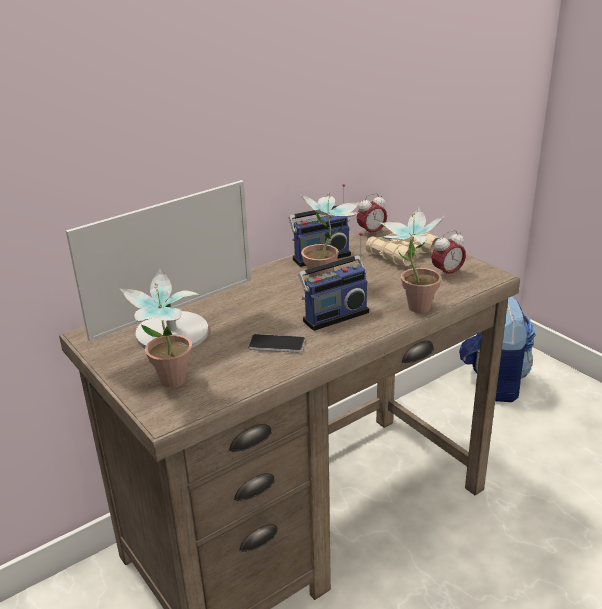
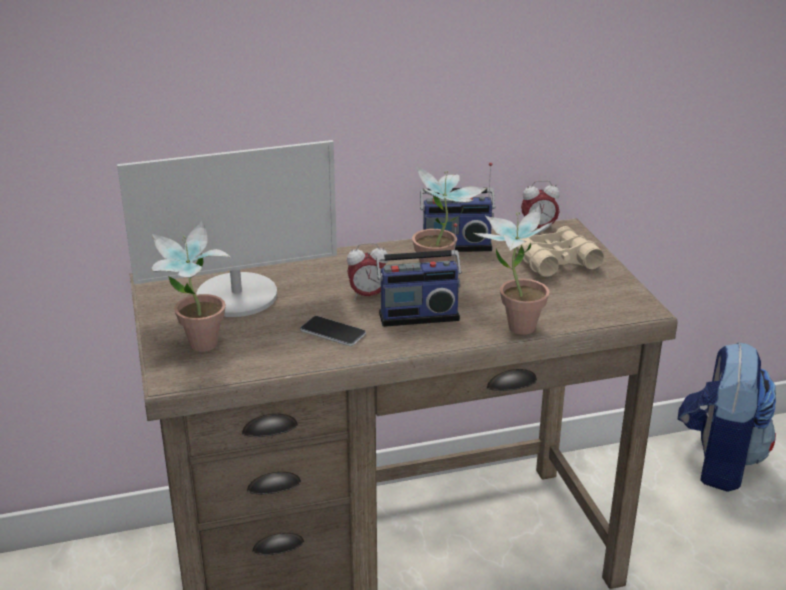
camera: 20 degrees right, 0 degrees up
(447, 274) = (589, 296): alarm clock -> alarm clock (368, 296)

